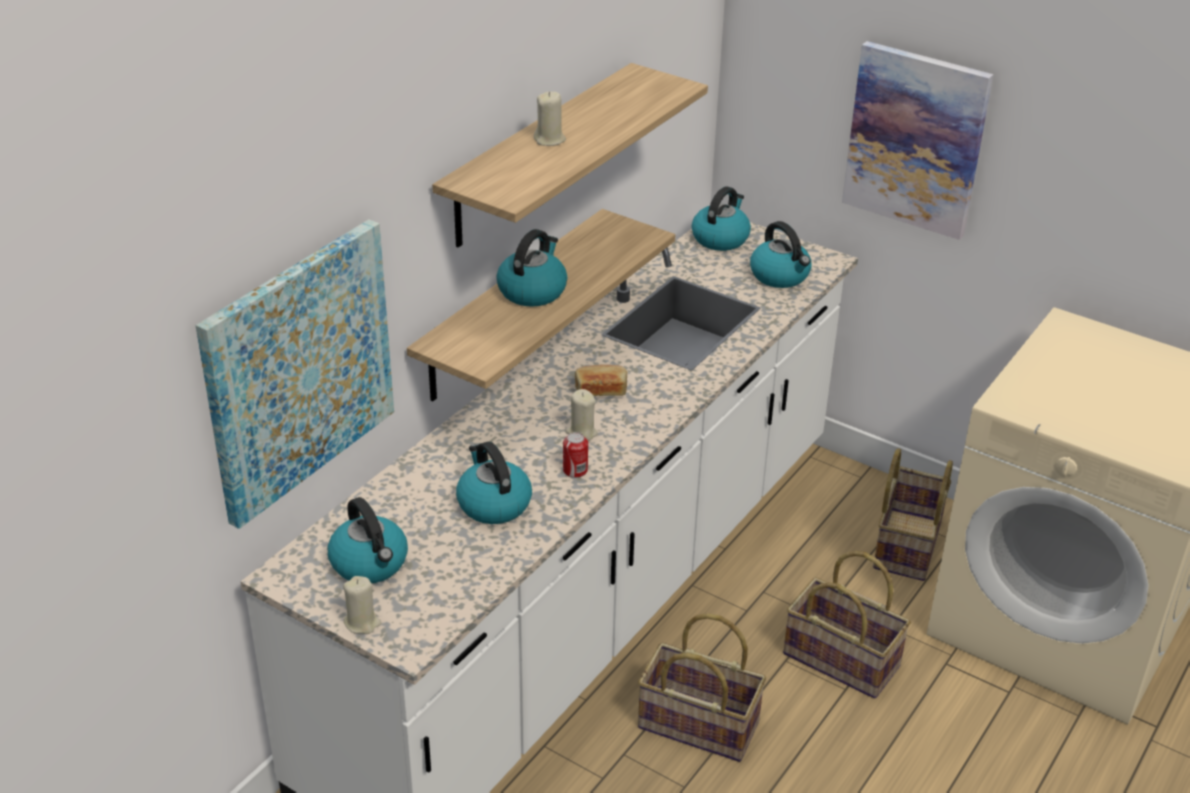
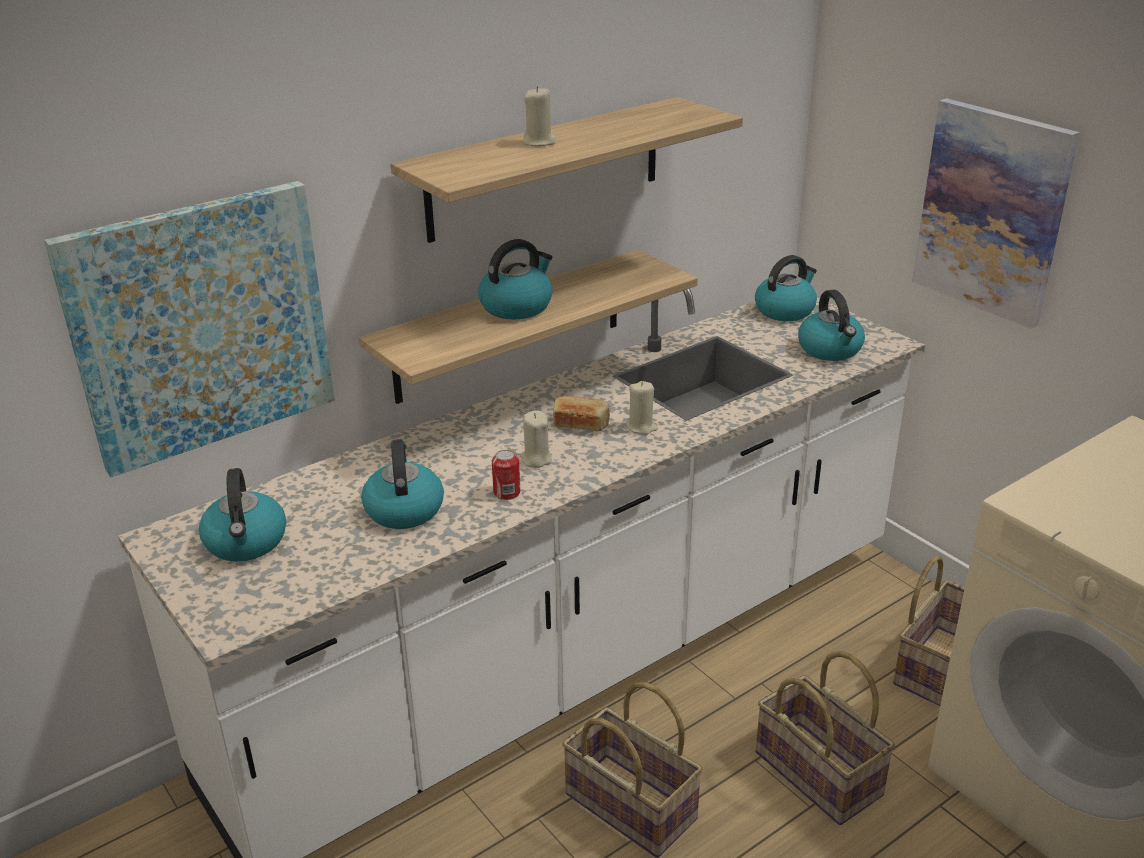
camera: 20 degrees right, 5 degrees down
(362, 623) = (197, 597): beige candle -> beige candle (641, 427)

